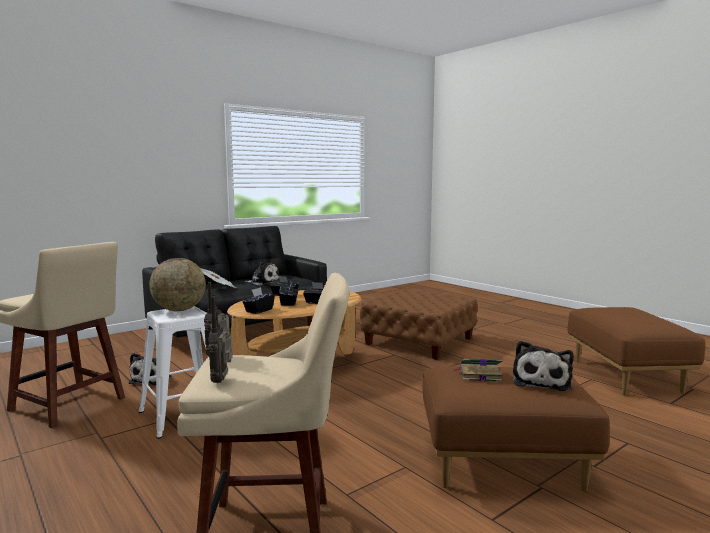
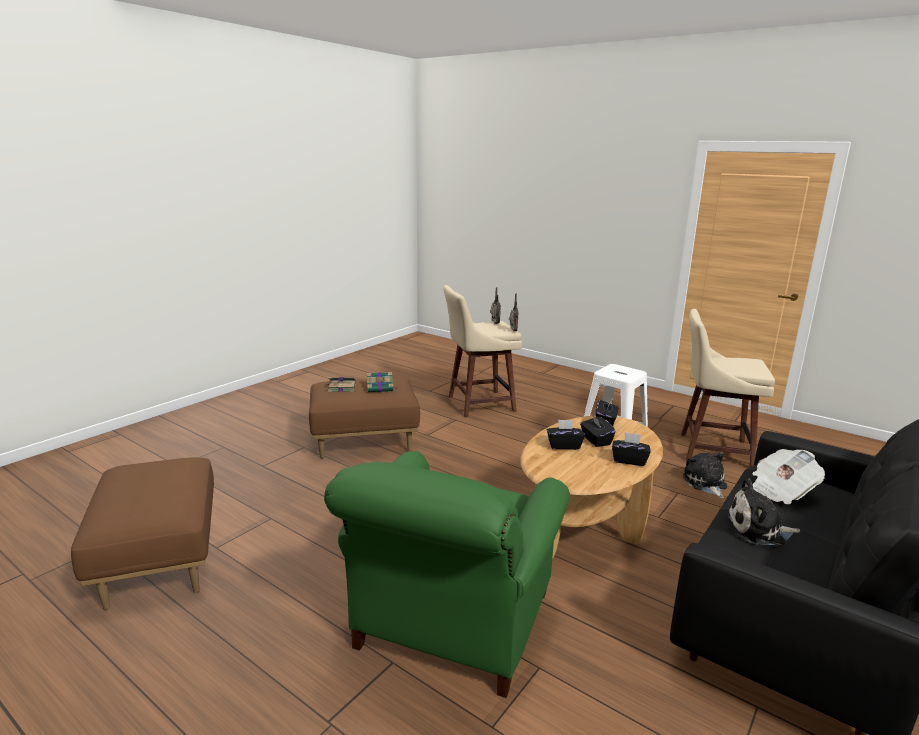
camera: 165 degrees right, 10 degrees up
(179, 310) = (625, 374): globe -> none
(419, 341) = (450, 626): brown ottoman -> green armchair
(541, 381) = (341, 387): plush toy -> book

